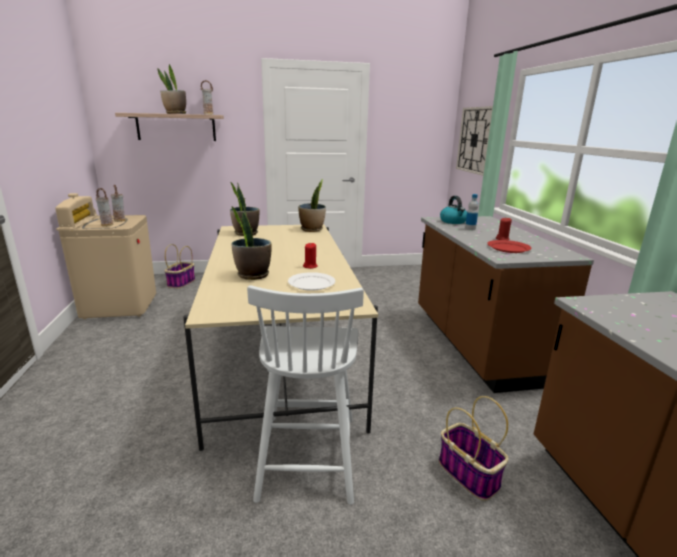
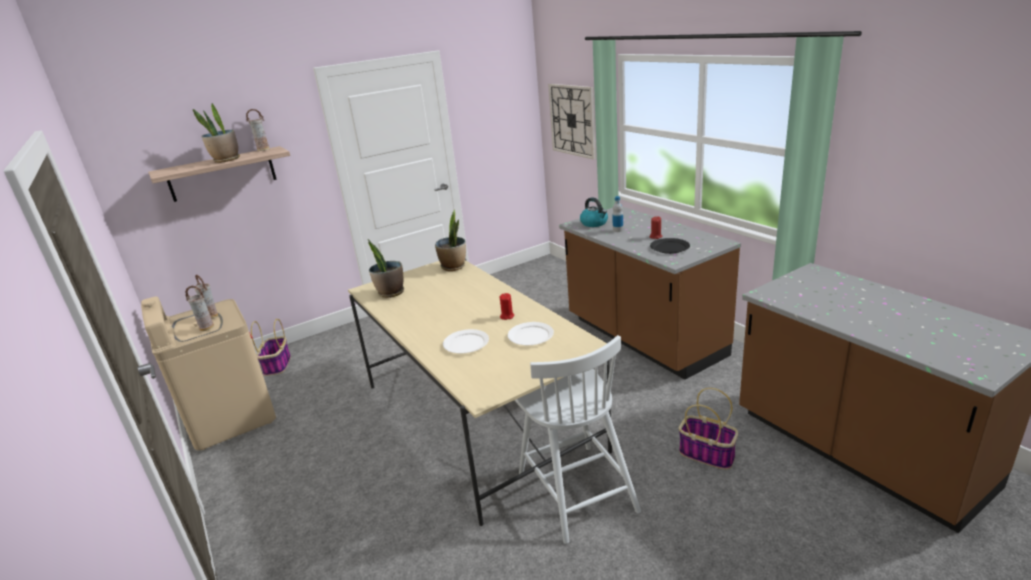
camera: 20 degrees left, 5 degrees up
(252, 275) = (466, 344): potted plant -> white plate
(508, 248) = (669, 248): red plate -> black plate

